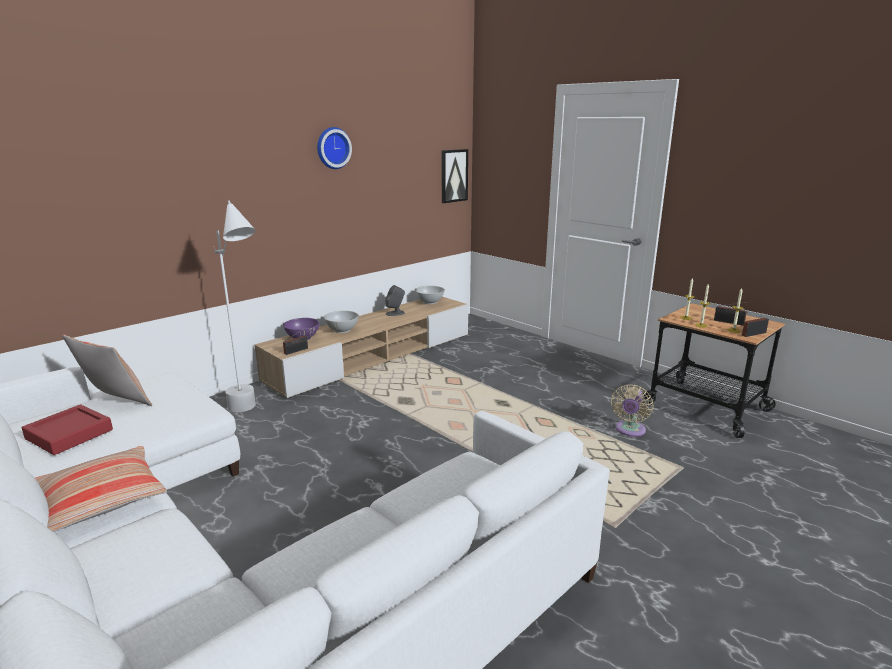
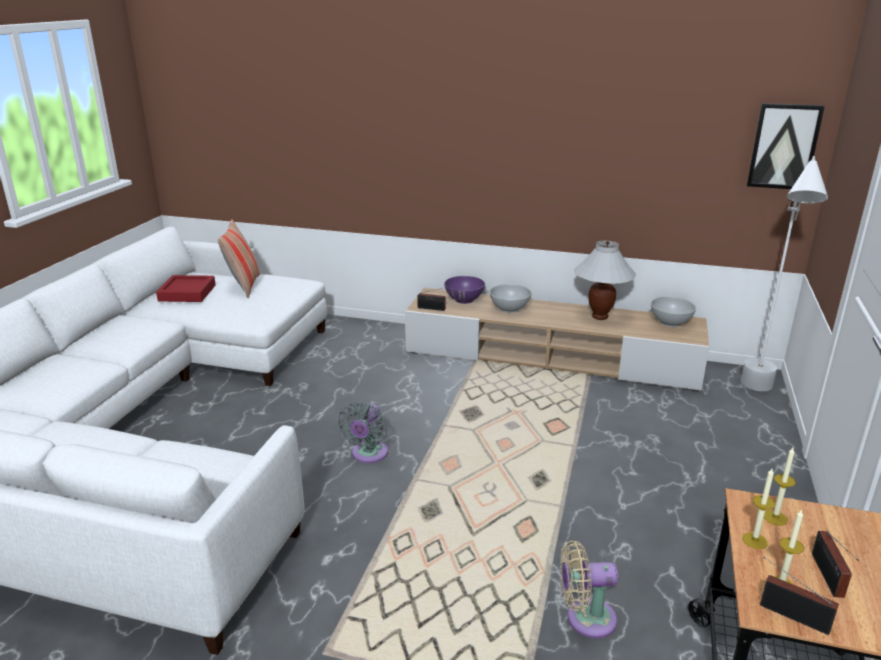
camera: 60 degrees right, 5 degrees up
(103, 498) = (115, 338): pillow -> none
(251, 414) = (366, 349): white floor lamp -> white floor lamp (758, 396)
(332, 148) = (556, 85): wall clock -> none
(395, 313) = (600, 317): grey speaker -> white table lamp
(409, 453) = (368, 455): none -> grey fan

